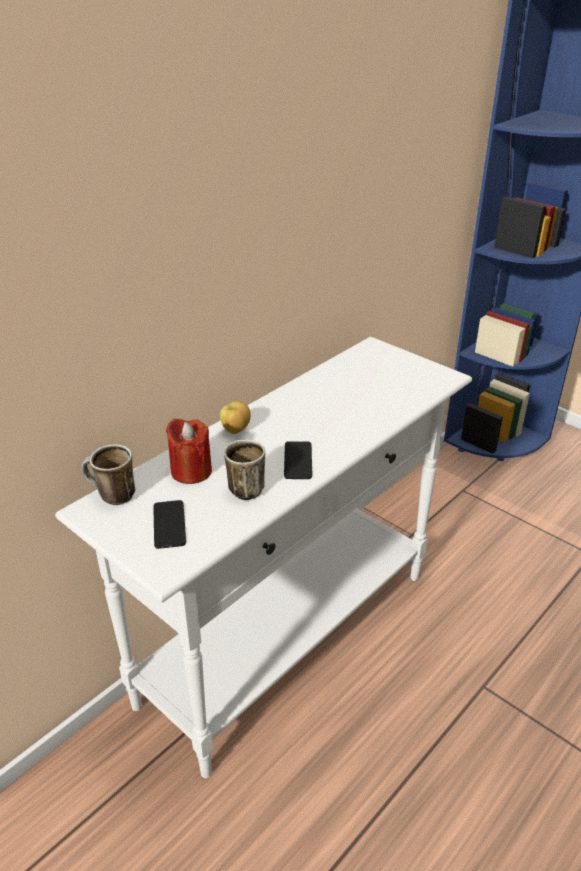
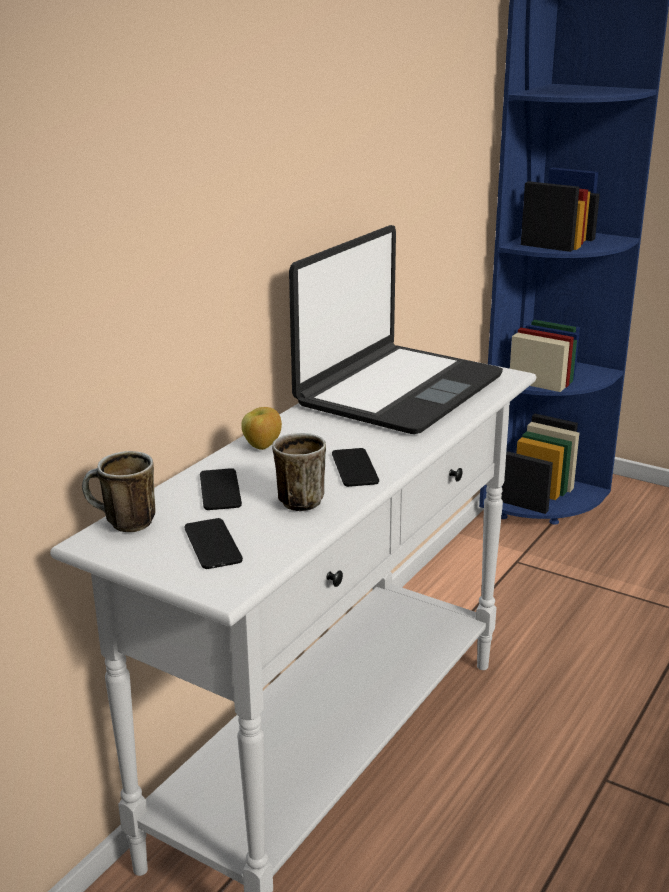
camera: 10 degrees left, 10 degrees down
(191, 471) = (220, 490): red candle -> phone
(356, 384) = (397, 390): none -> laptop

